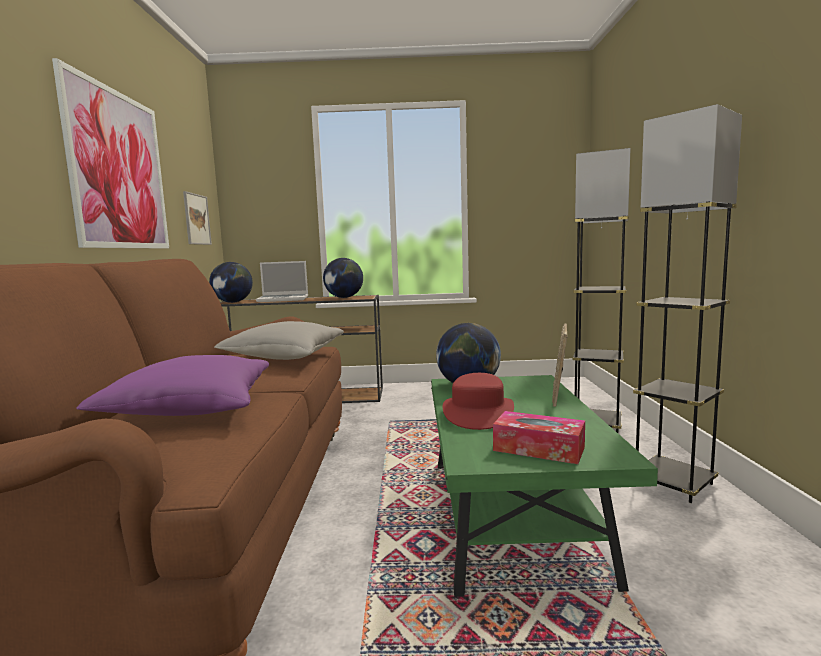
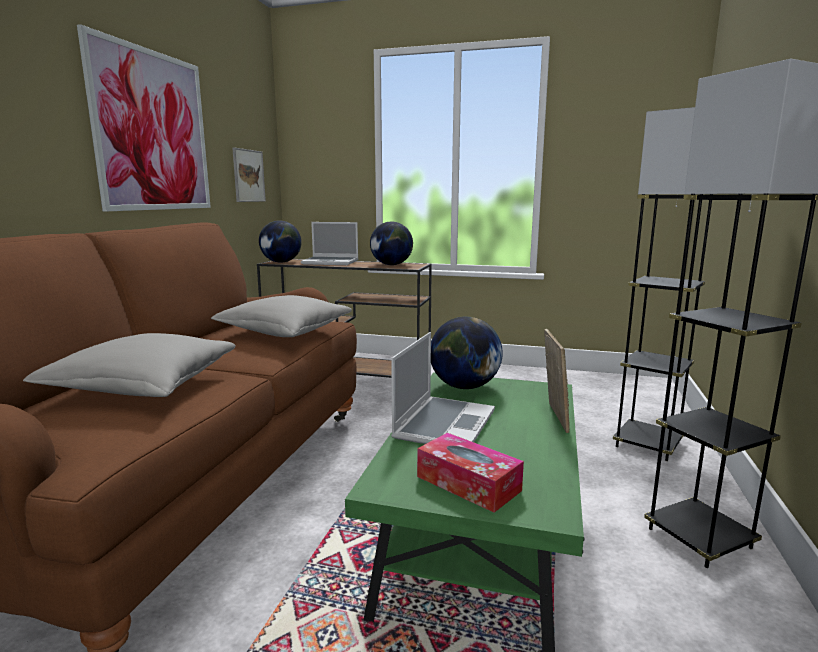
camera: 15 degrees right, 5 degrees up
(191, 409) = (144, 386): purple pillow -> grey pillow
(478, 412) = (444, 424): red hat -> laptop
(559, 397) = (553, 417): picture frame -> picture frame turned 150 degrees clockwise

